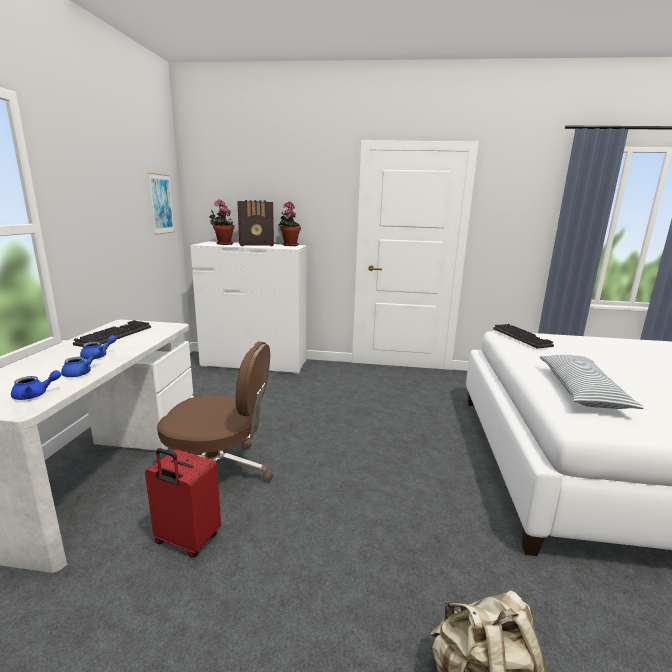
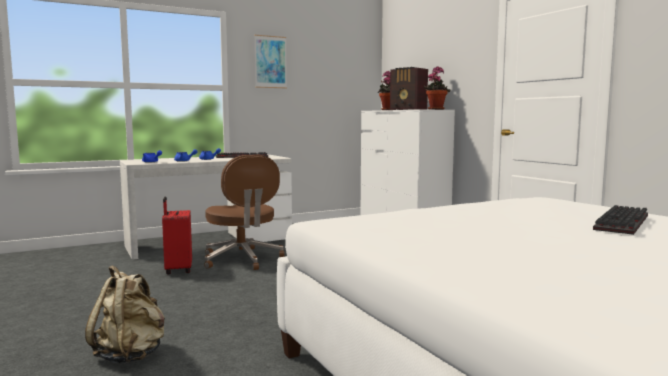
camera: 55 degrees right, 10 degrees down
(161, 204) = (353, 79): picture -> picture (270, 62)
(523, 338) = (537, 198): keyboard -> keyboard (624, 223)
(581, 391) = (409, 218): pillow -> none

